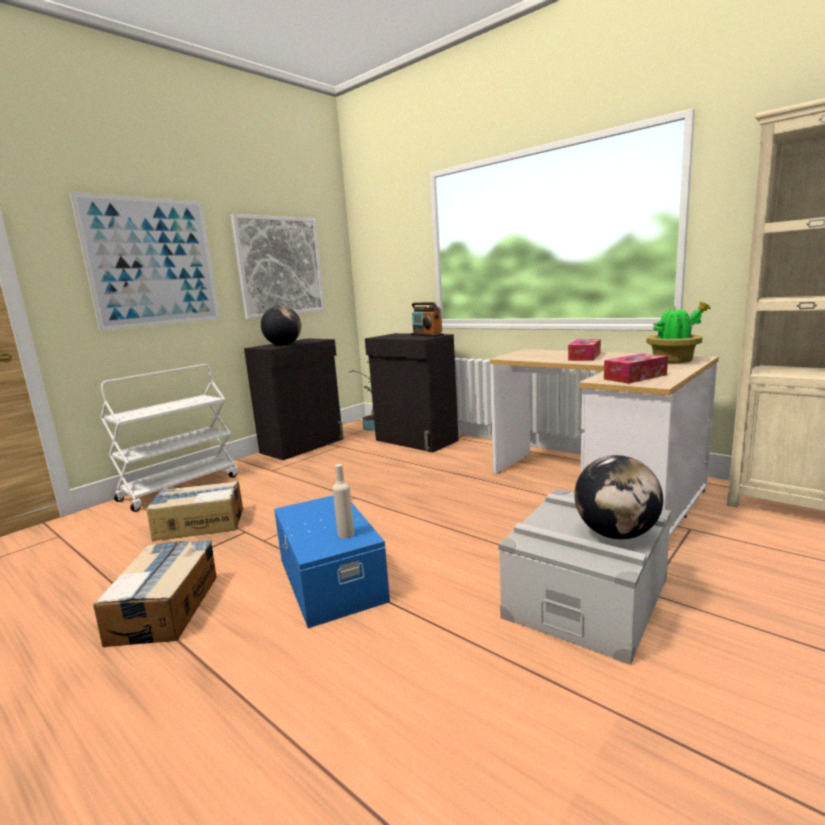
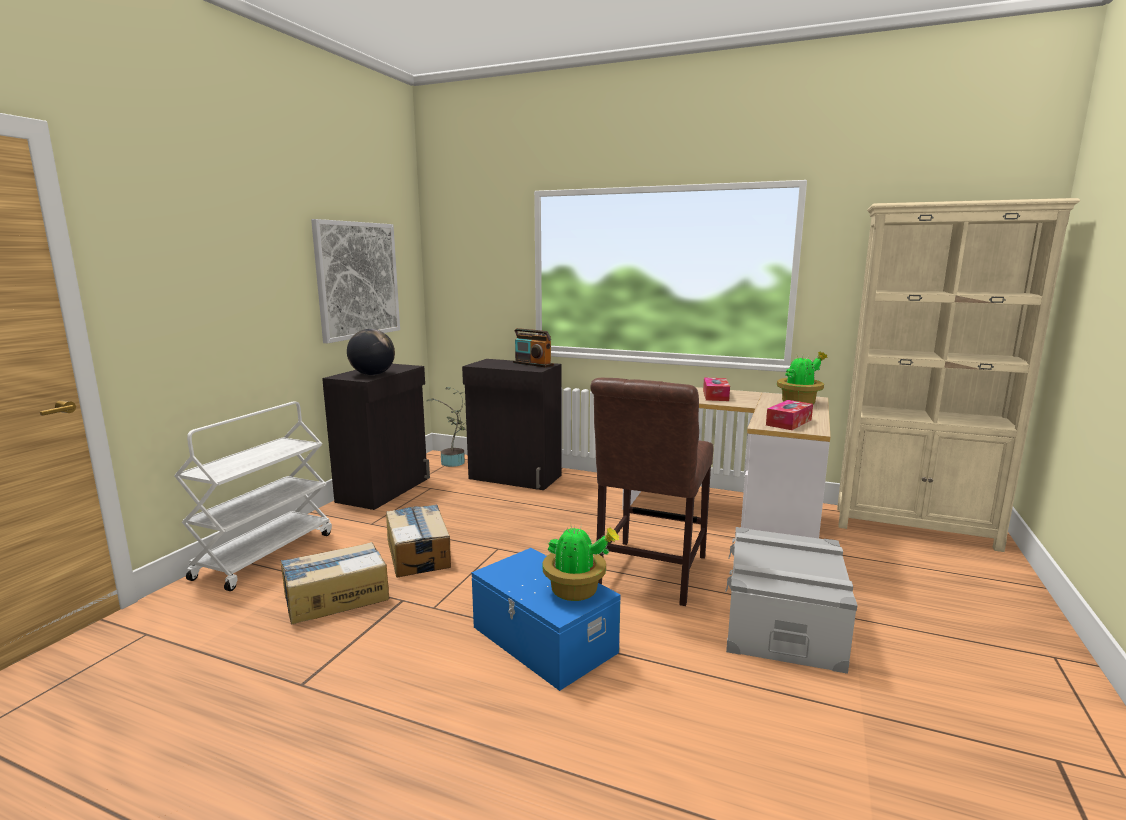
camera: 20 degrees left, 0 degrees up
(153, 262) = (231, 278): picture -> none
(166, 607) = (384, 696): cardboard box -> cardboard box (419, 553)
(346, 534) = (576, 591): beige bottle -> potted plant
(475, 532) = (648, 574): none -> brown chair
(616, 534) = (814, 566): globe -> none

